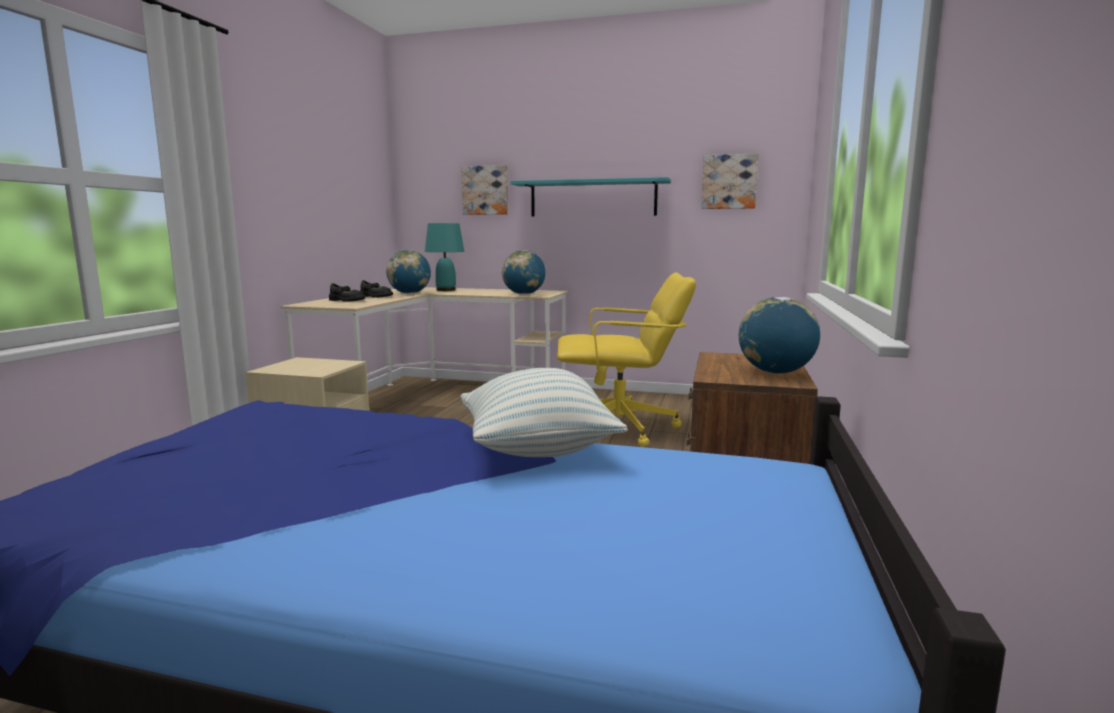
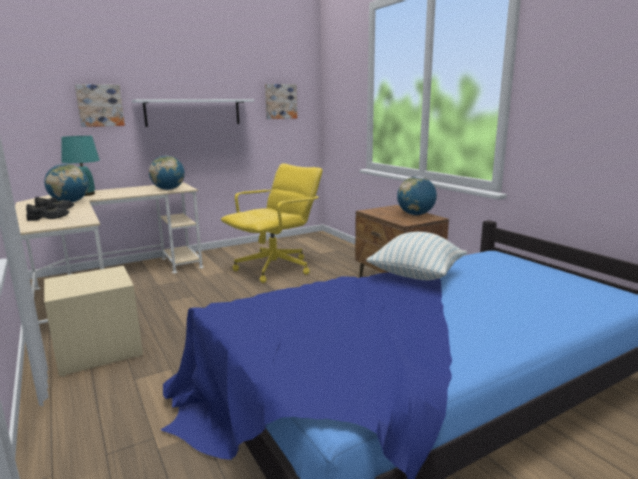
camera: 45 degrees left, 5 degrees up
(592, 198) = (193, 112): turquoise shelf -> white shelf

